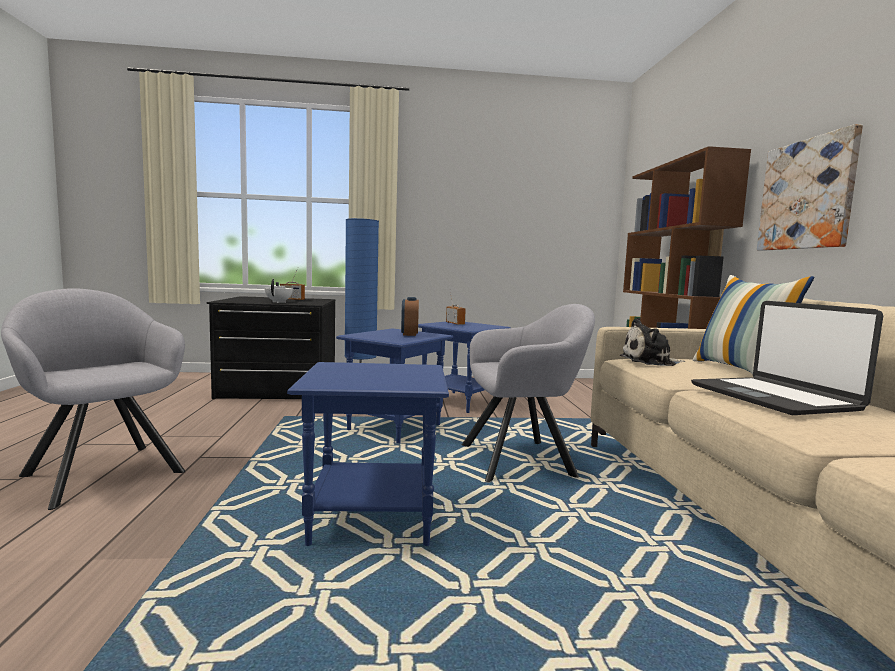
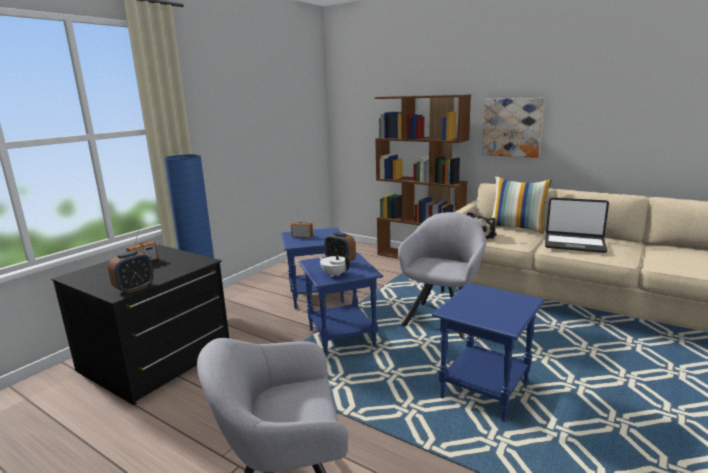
camera: 50 degrees left, 10 degrees up
(237, 301) = (134, 288): none -> alarm clock
(279, 302) = (168, 271): white teapot -> white teapot (334, 274)

